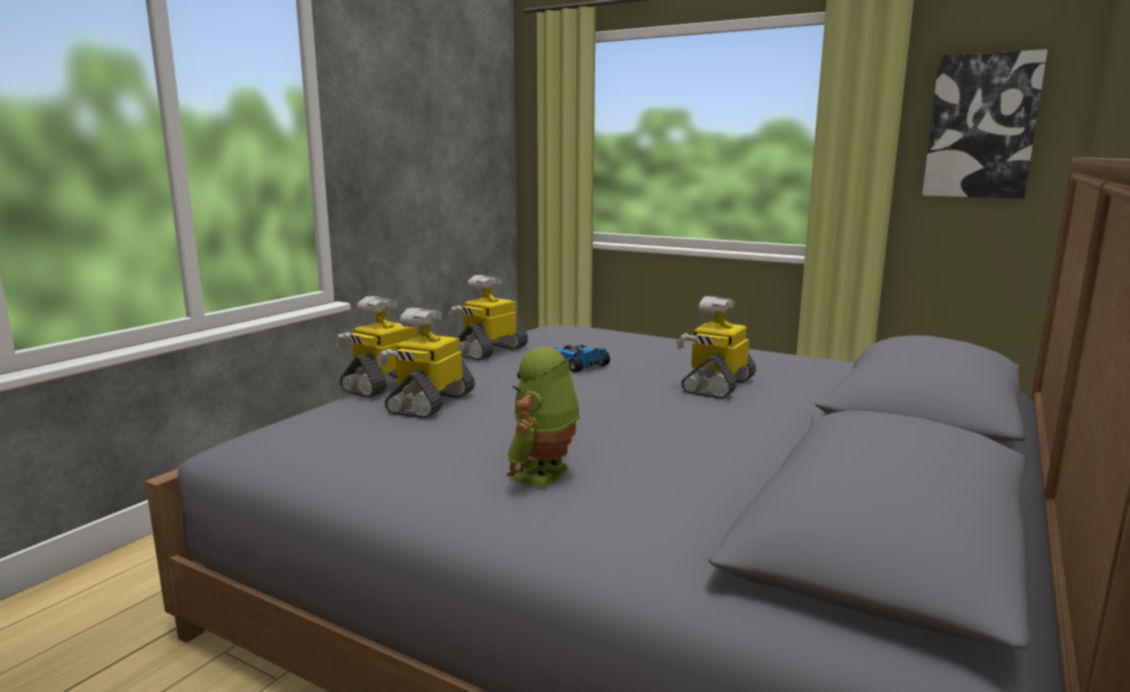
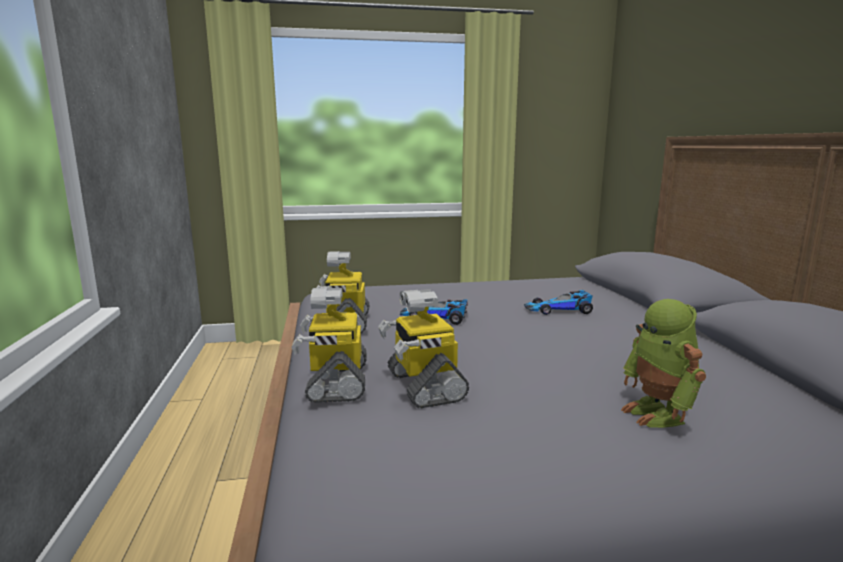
camera: 40 degrees left, 0 degrees up
(717, 385) = (559, 310): toy robot -> toy car
(981, 126) = (555, 119): picture -> none

